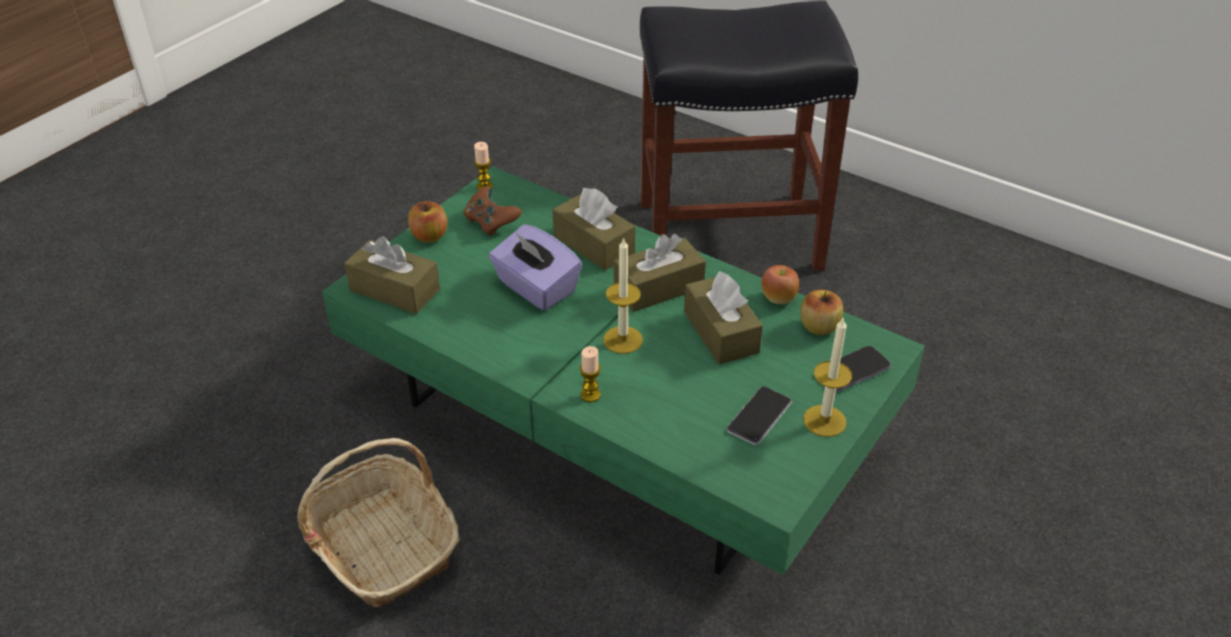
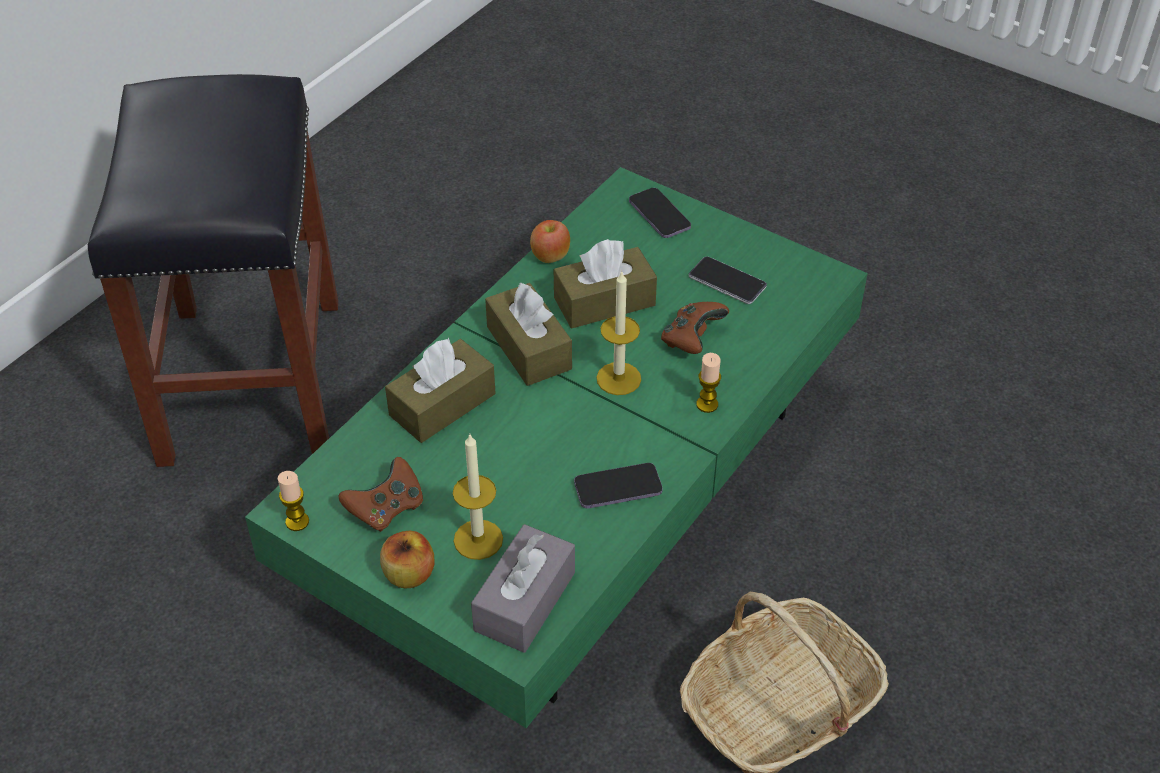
camera: 90 degrees left, 5 degrees up
(395, 290) = (525, 601): brown tissue box -> grey tissue box
(497, 338) = (618, 488): none -> phone
(535, 288) = (526, 457): purple tissue box -> none
(674, 388) = (692, 339): none -> brown game controller
(819, 327) = (595, 231): apple -> none
(824, 421) = (728, 239): candle -> candle (478, 539)

